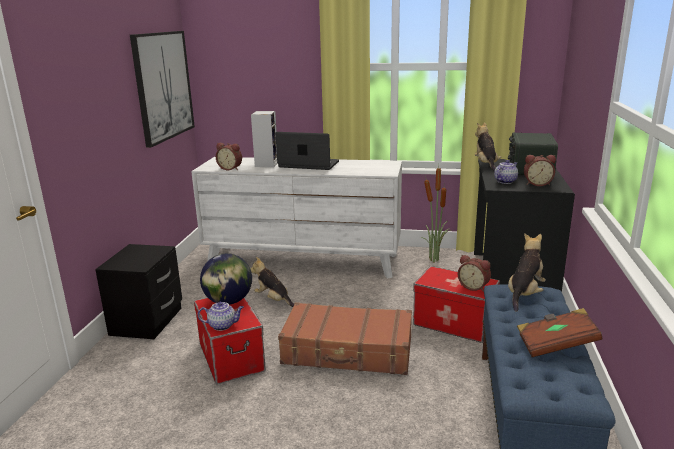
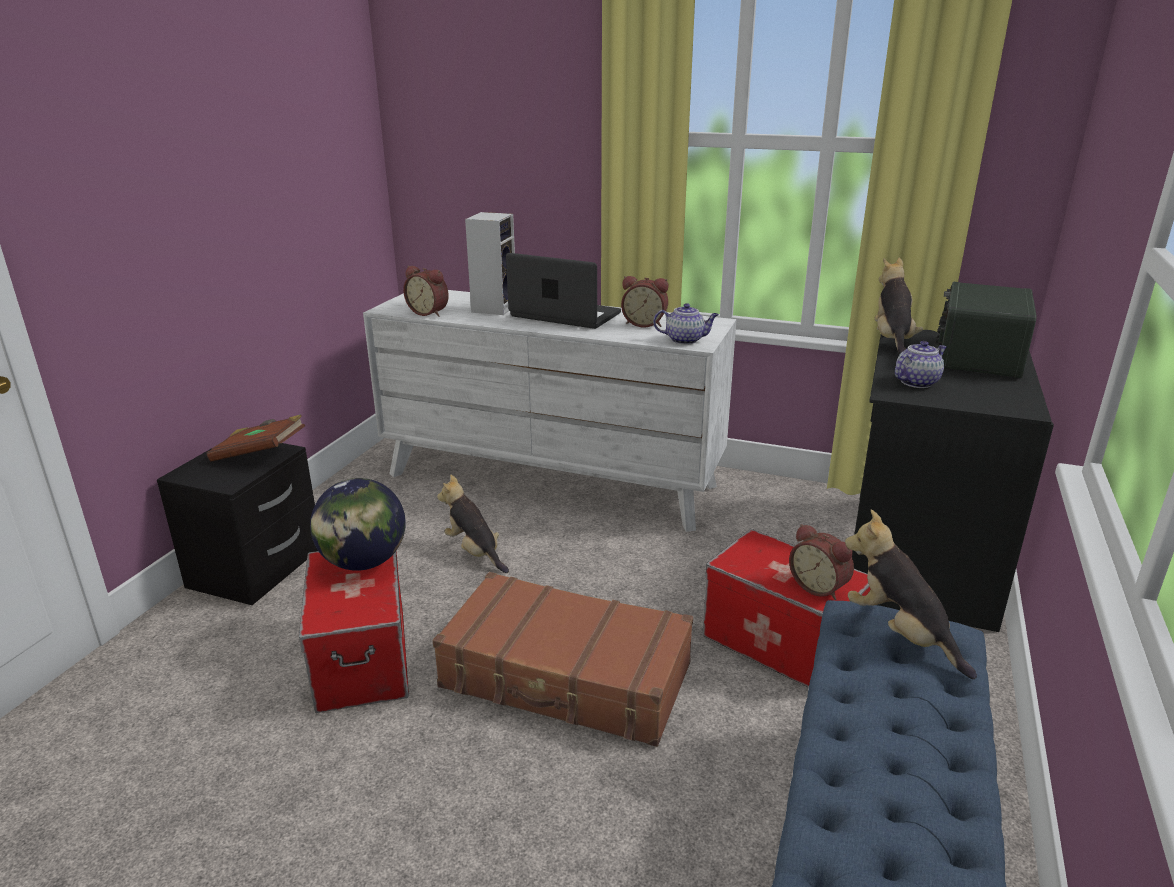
camera: 10 degrees right, 5 degrees up
(163, 86) = (324, 160): picture -> none
(223, 325) = (332, 613): teapot -> teapot (685, 340)
(434, 259) = (783, 502): potted plant -> none
(524, 294) = (900, 634): plush toy -> plush toy turned 75 degrees counterclockwise
(537, 184) = (980, 393): alarm clock -> alarm clock (644, 323)
(555, 345) = (928, 782): brown book -> brown book (260, 454)

